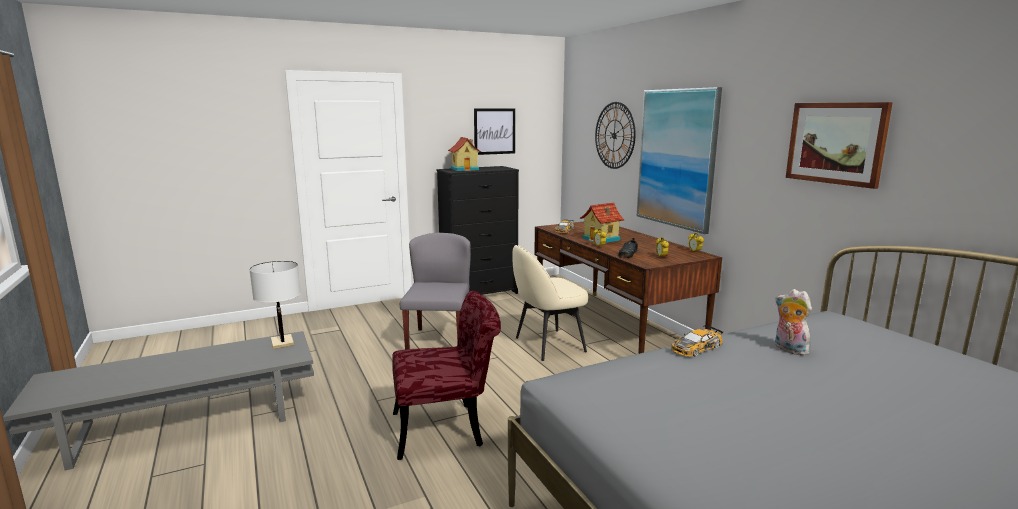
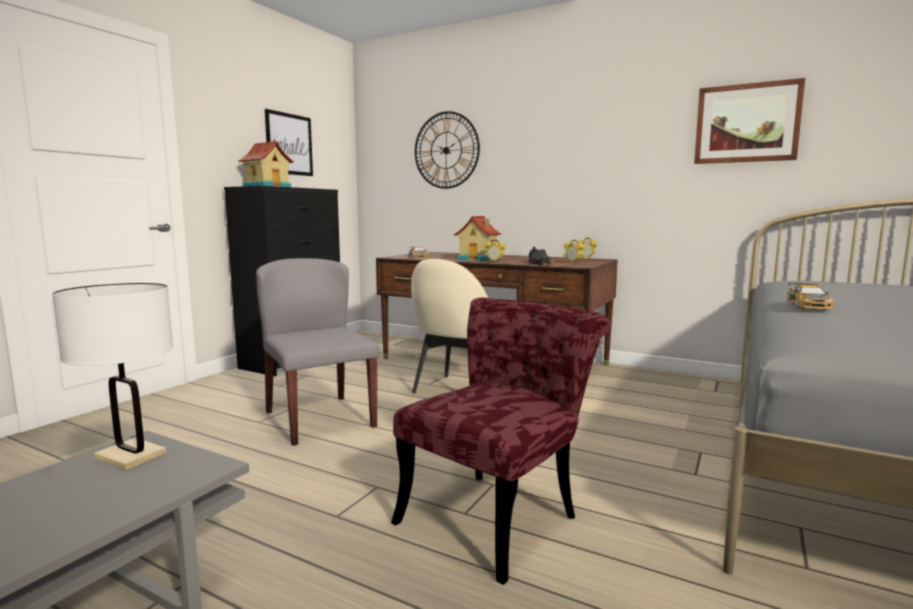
camera: 35 degrees left, 5 degrees down
(676, 158) = (543, 164): picture -> none
(788, 349) = (857, 296): plush toy -> none

